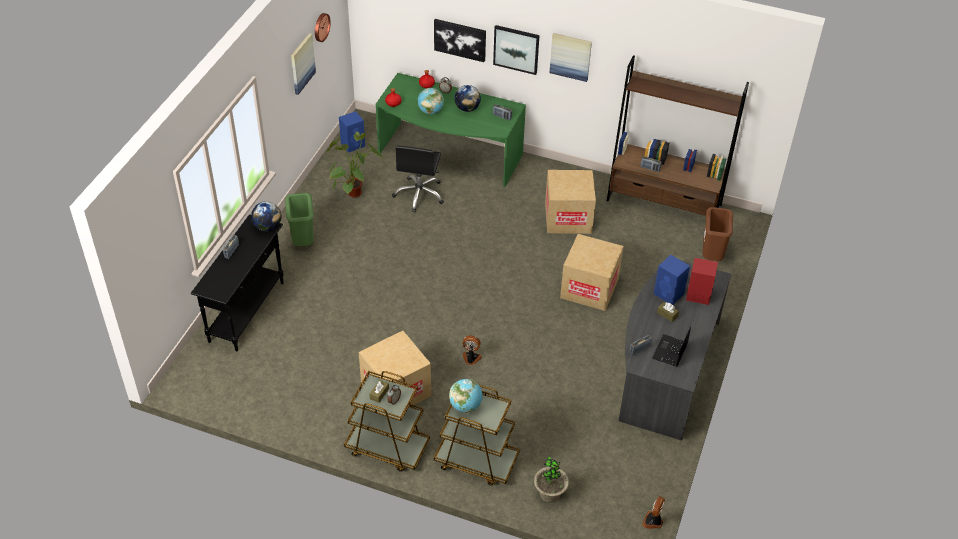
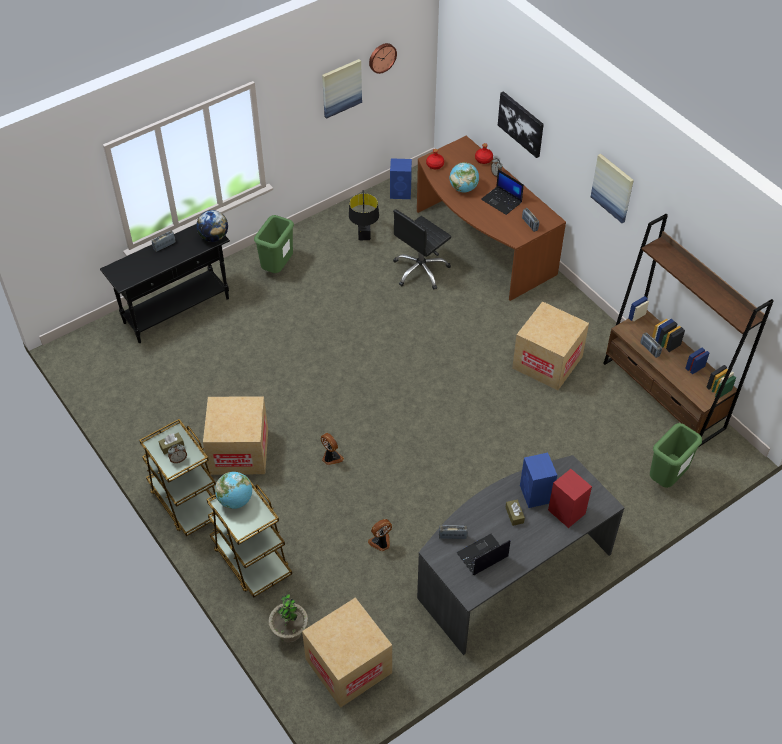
camera: 35 degrees right, 5 degrees up
(353, 188) = (364, 236): potted plant -> black table lamp
(449, 156) = (481, 244): green desk -> brown desk
(467, 108) = (502, 201): globe -> laptop
(516, 49) = (567, 156): picture -> none
(589, 288) = (506, 446): cardboard box -> cardboard box (348, 666)
(653, 521) = (363, 719): fan -> fan (381, 543)
(712, 256) = (667, 478): brown trash can -> green trash can

